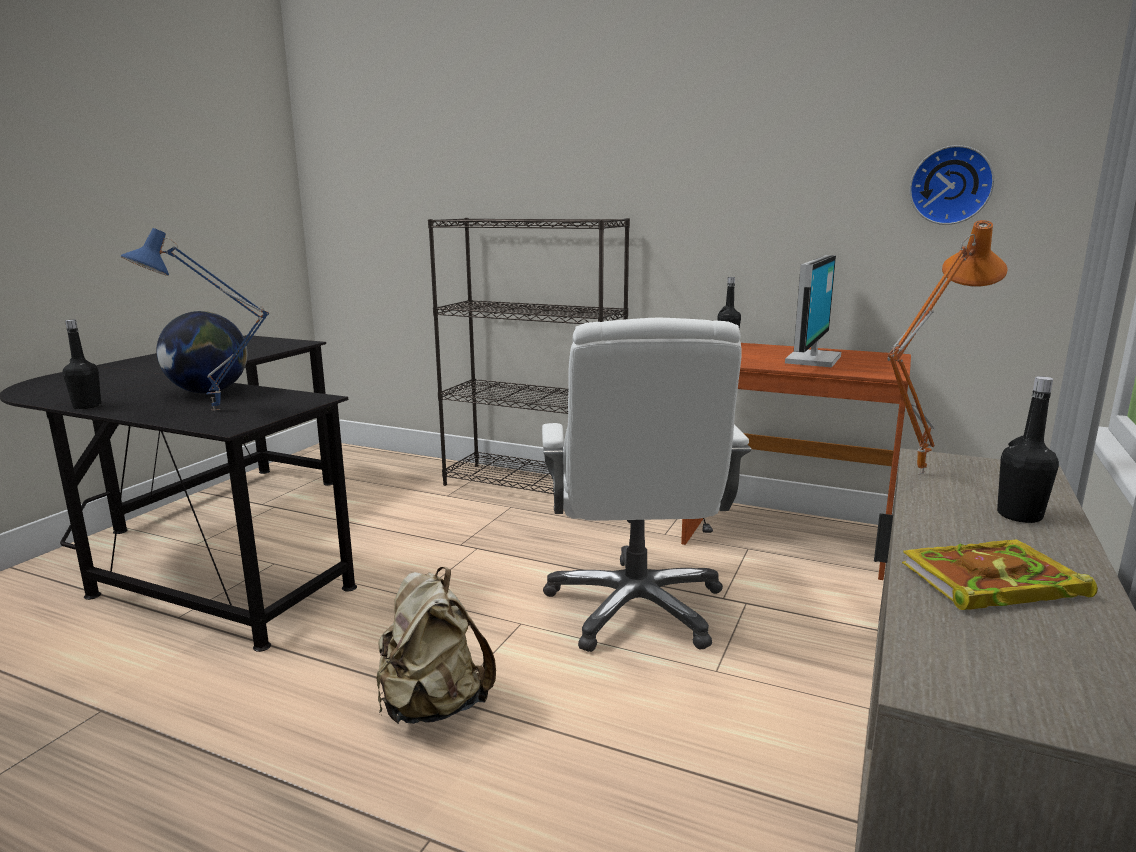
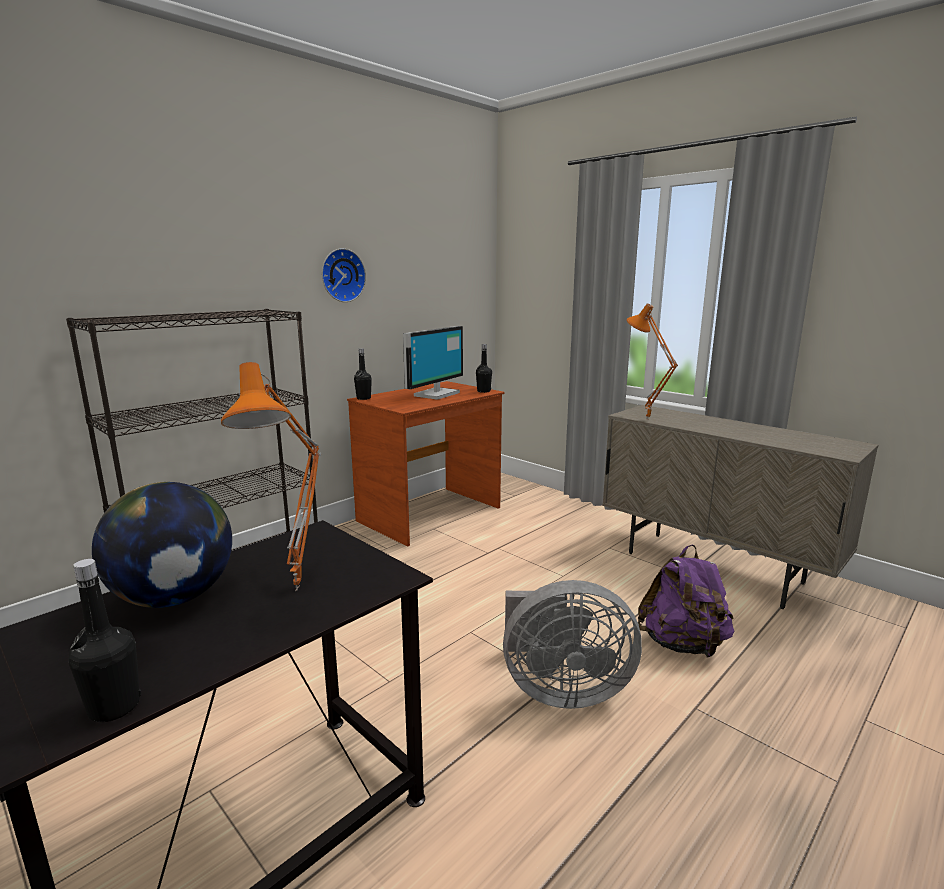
camera: 70 degrees left, 0 degrees up
(215, 411) = (302, 589): blue table lamp -> orange table lamp
(433, 706) = (561, 690): beige backpack -> grey fan
(593, 821) = (682, 644): none -> purple backpack
(636, 608) = (480, 582): white office chair -> none
(810, 359) = (435, 394): monitor -> monitor turned 75 degrees clockwise
(950, 185) = (448, 280): wall clock -> wall clock (341, 275)
(989, 583) = (764, 435): book -> none
(1019, 515) = (699, 419): black bottle -> black bottle (483, 391)

